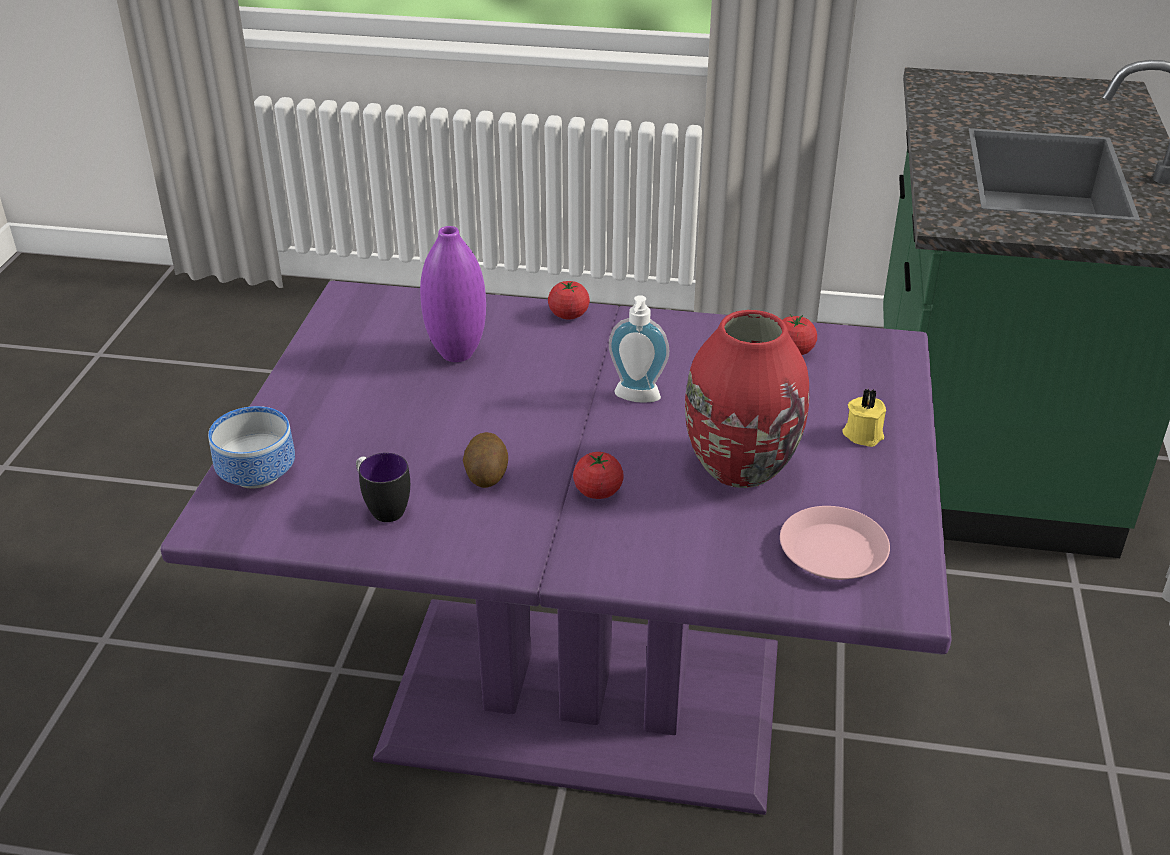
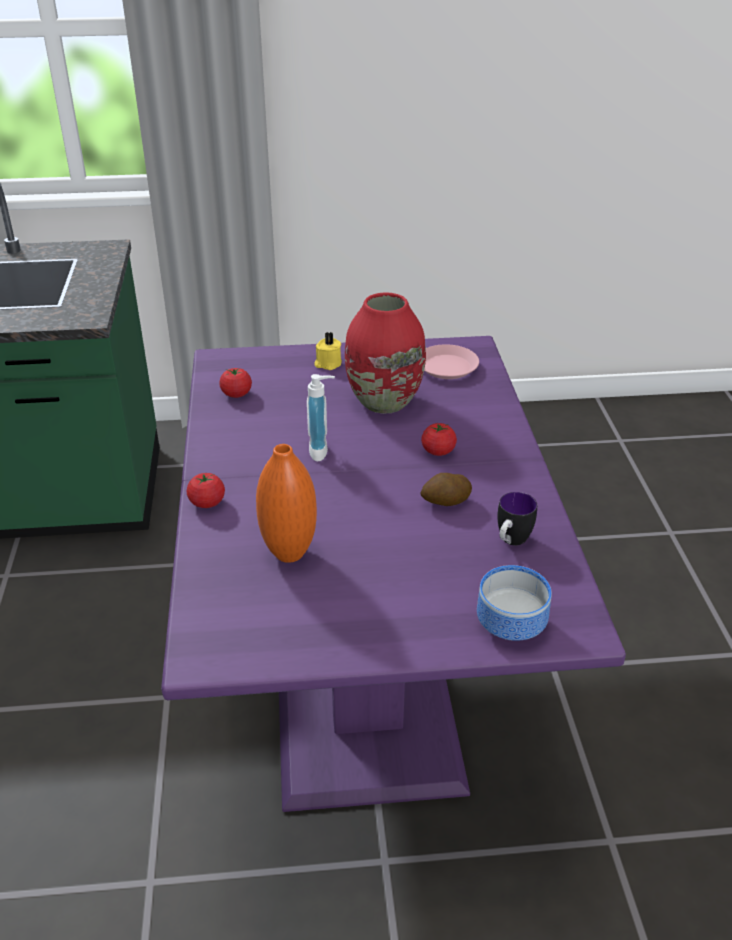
camera: 105 degrees left, 0 degrees up
(457, 354) = (289, 553): purple vase -> orange vase

